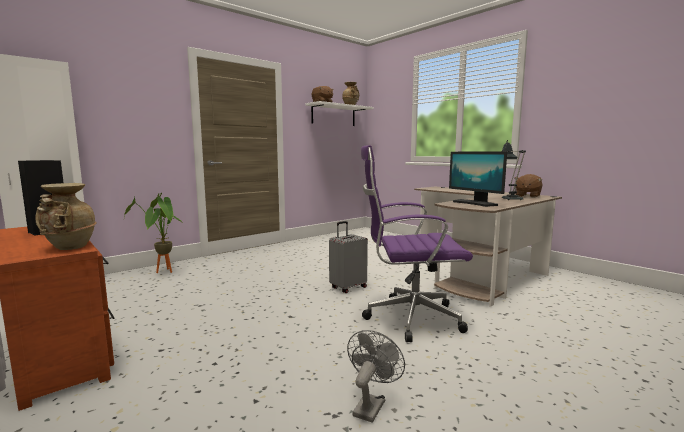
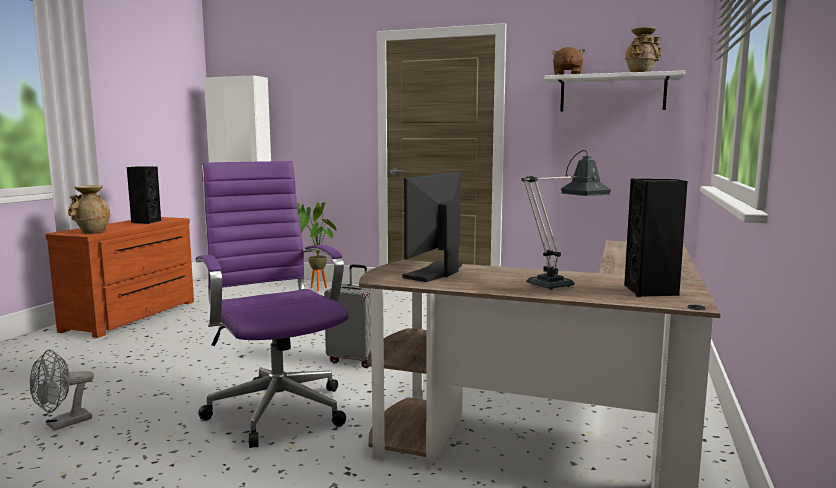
camera: 60 degrees right, 0 degrees up
(371, 405) = (62, 424): grey fan -> grey fan turned 135 degrees clockwise
(527, 196) = (651, 291): brown plush toy -> black speaker

